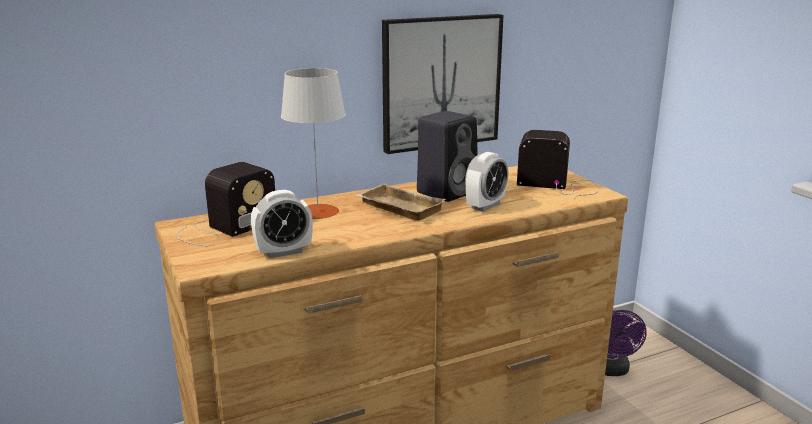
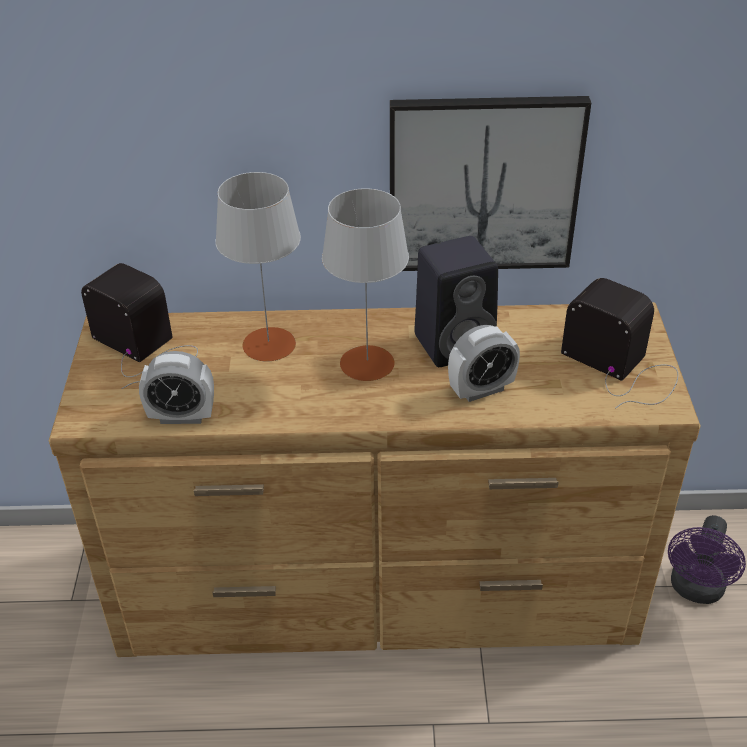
camera: 25 degrees right, 20 degrees up
(223, 229) = (146, 350): radio -> radio turned 120 degrees counterclockwise
(397, 208) = (367, 363): beige tray -> grey table lamp

